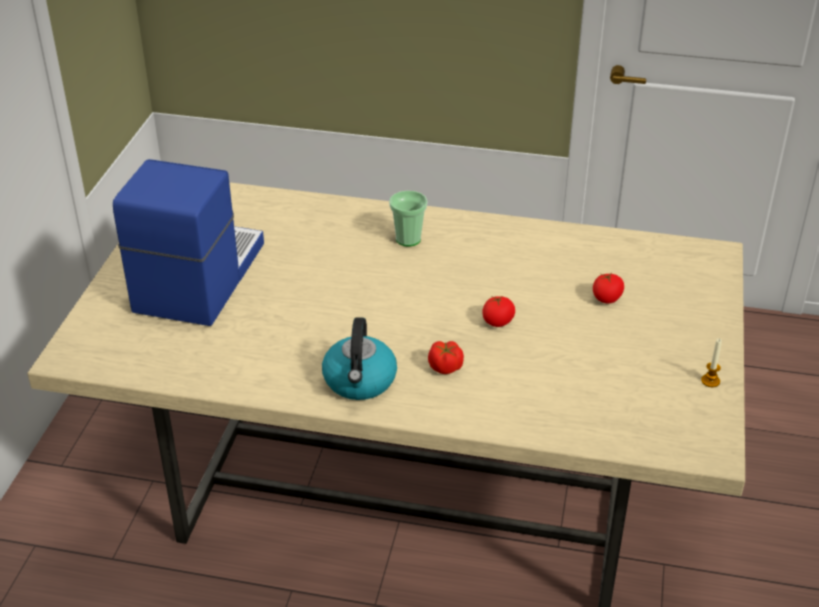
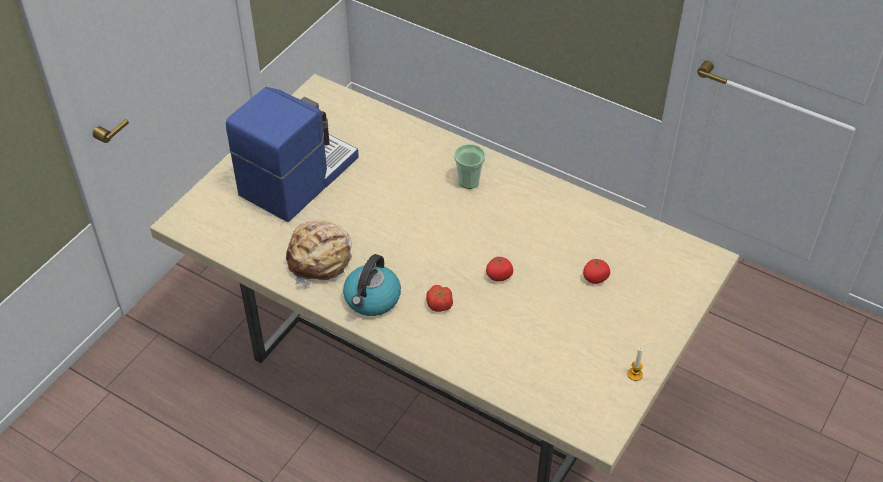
camera: 20 degrees right, 10 degrees up
(272, 355) = (320, 259): none -> bread

